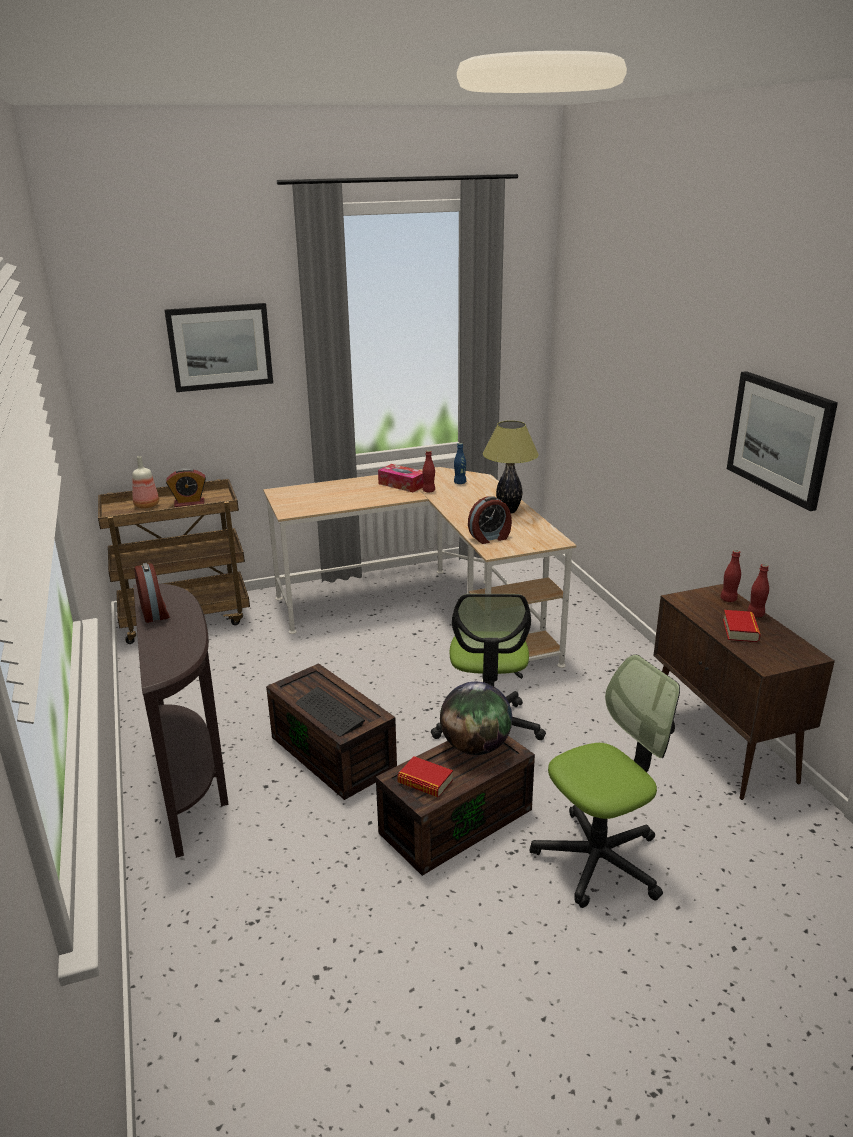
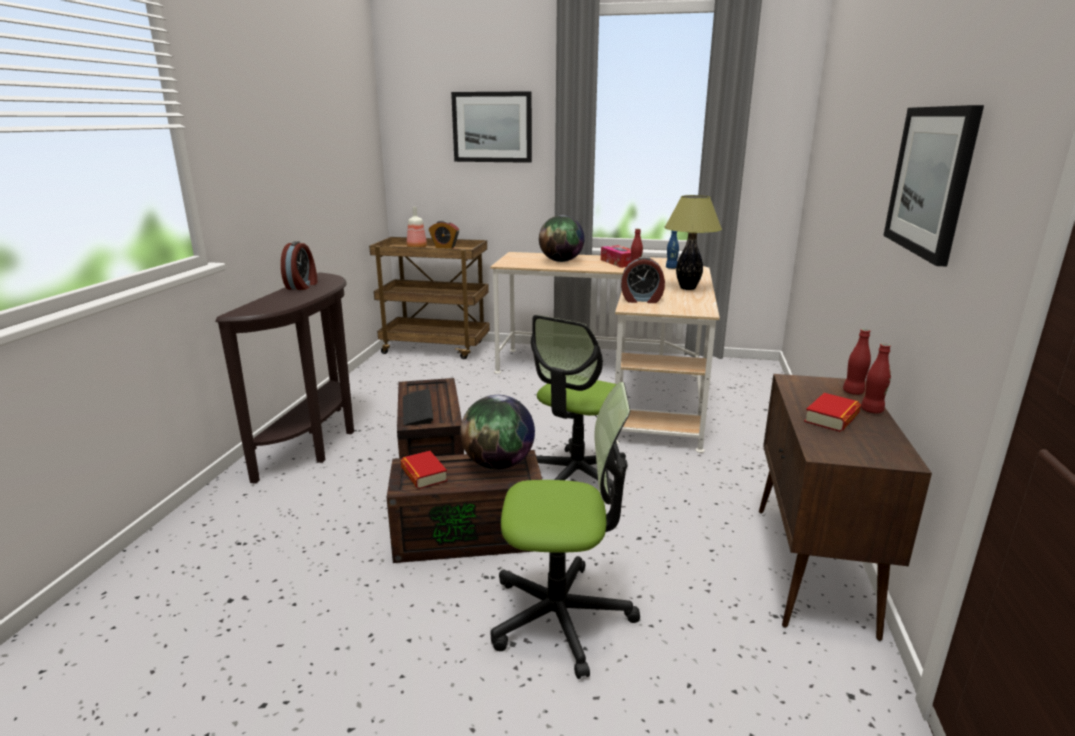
camera: 30 degrees right, 5 degrees down
(342, 494) = (561, 261): none -> globe

